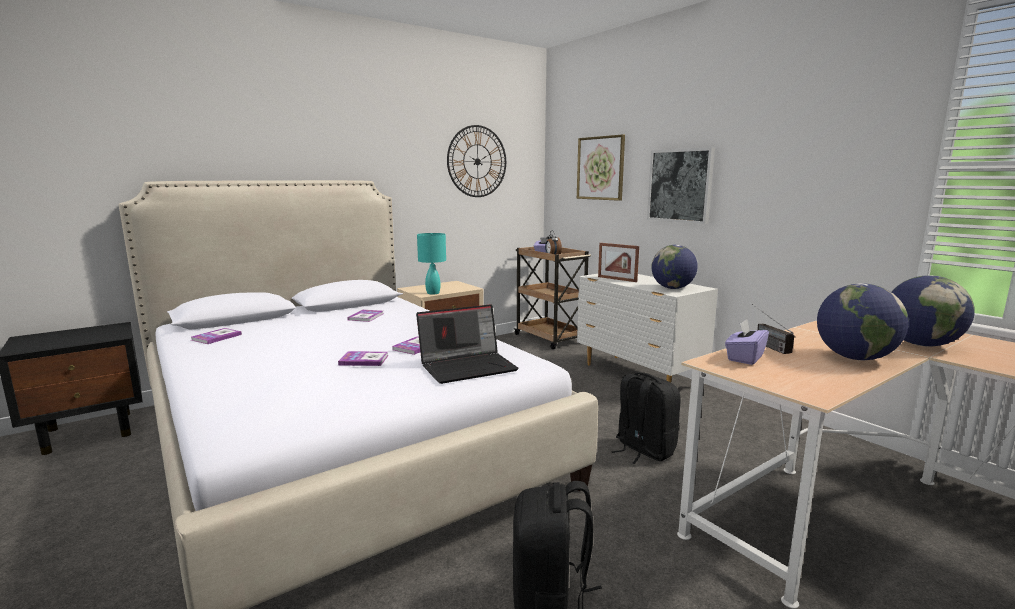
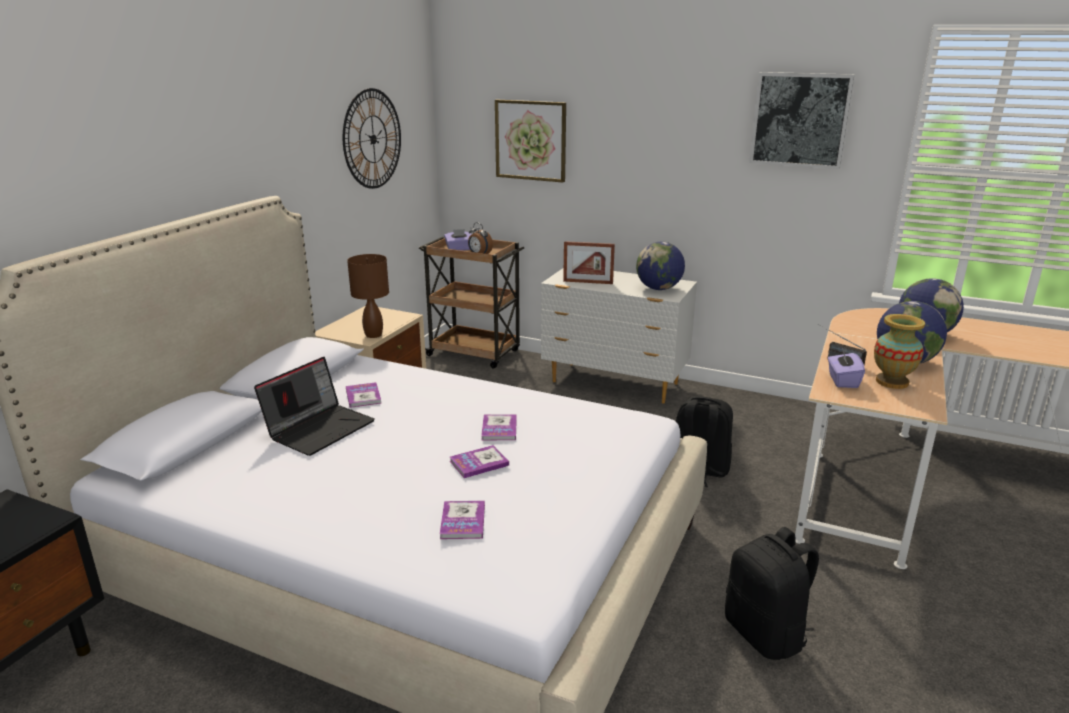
camera: 30 degrees left, 10 degrees up
(216, 337) = (225, 480): book -> book (463, 521)
(432, 293) = (373, 335): turquoise table lamp -> brown table lamp
(468, 366) = (594, 441): laptop -> laptop (320, 428)
(680, 185) = (645, 169): picture -> picture (800, 120)
(807, 368) = (892, 382): none -> vase

